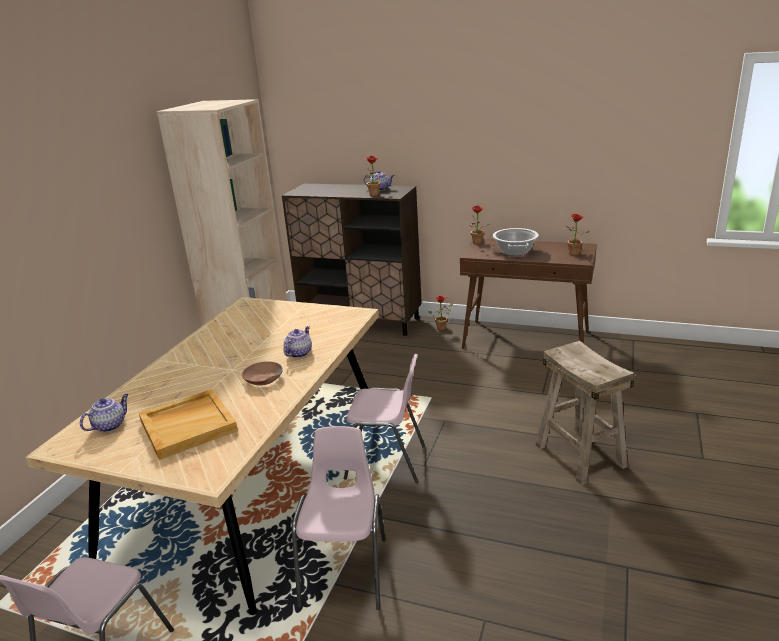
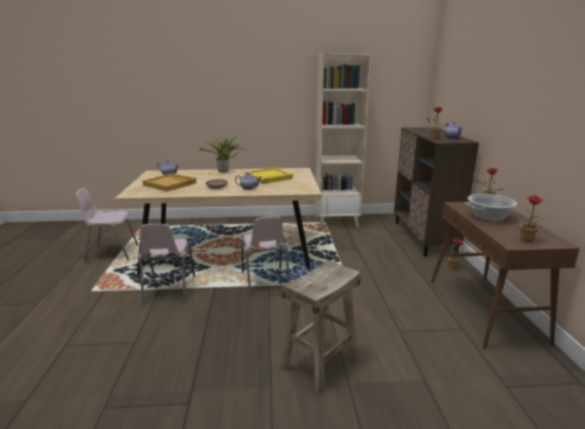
camera: 65 degrees right, 5 degrees down
(172, 365) = (224, 171): none -> potted plant
(259, 332) = (268, 177): none -> yellow tray
(346, 571) = (168, 290): pink chair -> pink chair turned 105 degrees clockwise

